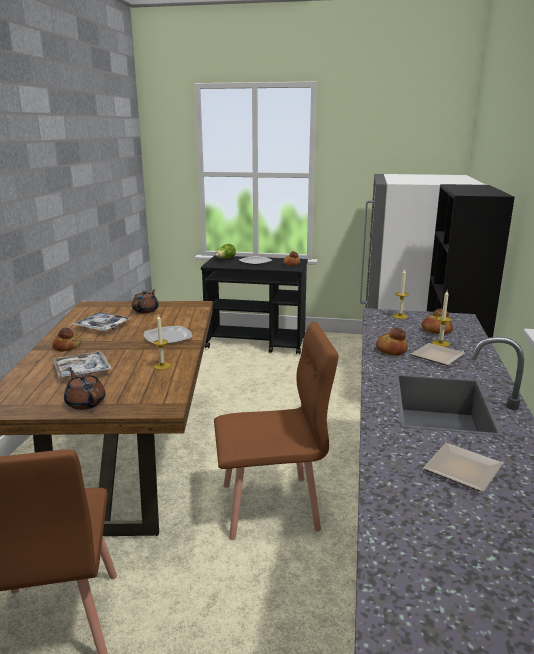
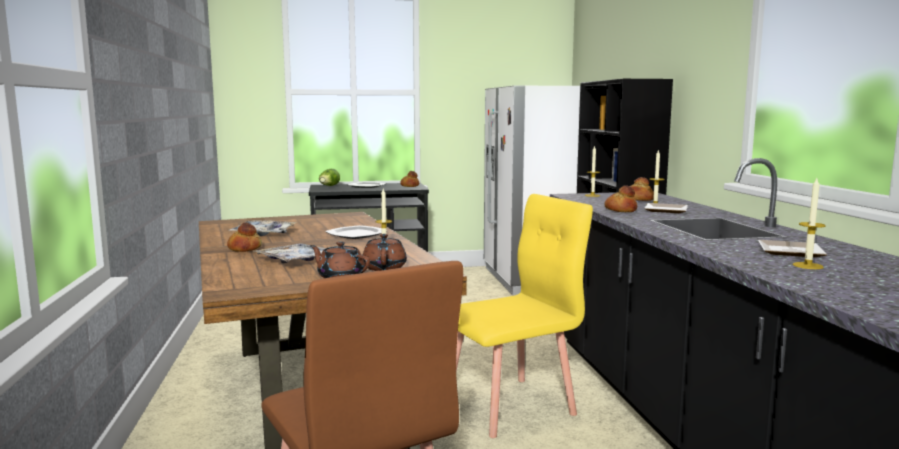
camera: 20 degrees left, 10 degrees down
(146, 310) = (296, 221): brown teapot -> brown teapot (384, 268)
(271, 507) = (510, 406): brown chair -> yellow chair
(443, 505) = (807, 266): none -> candle

